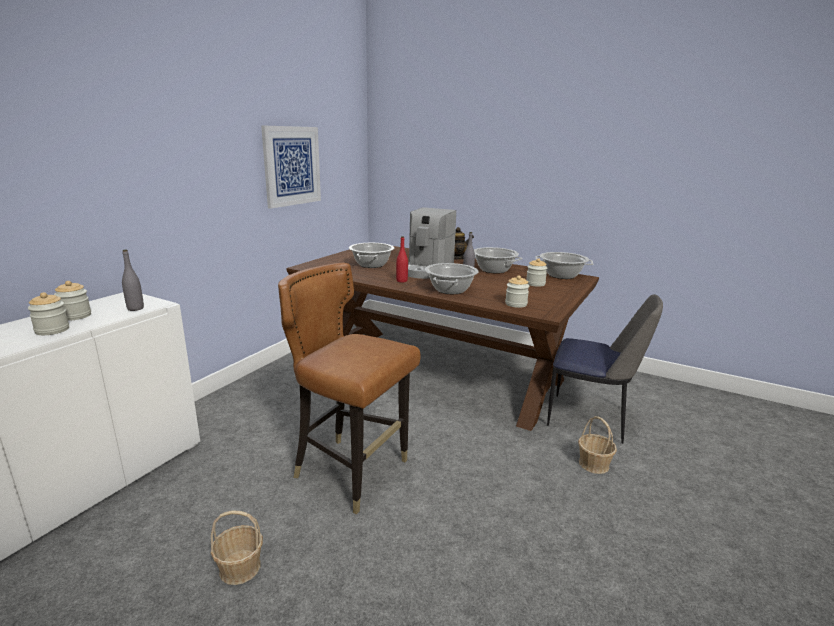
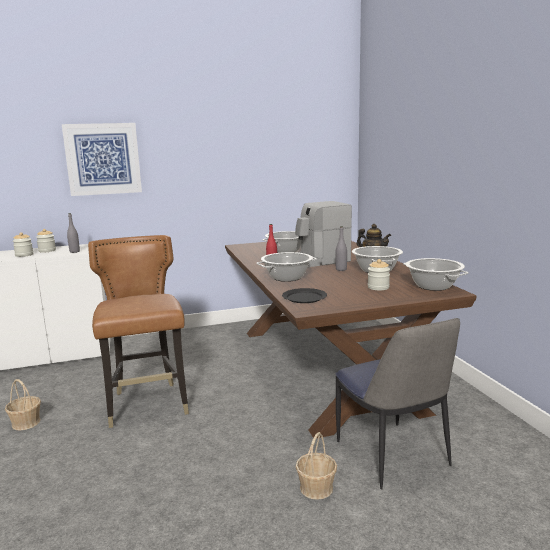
camera: 45 degrees right, 5 degrees down
(292, 166) = (254, 162): picture -> picture (103, 159)
(516, 304) = (304, 298): jar -> black plate

